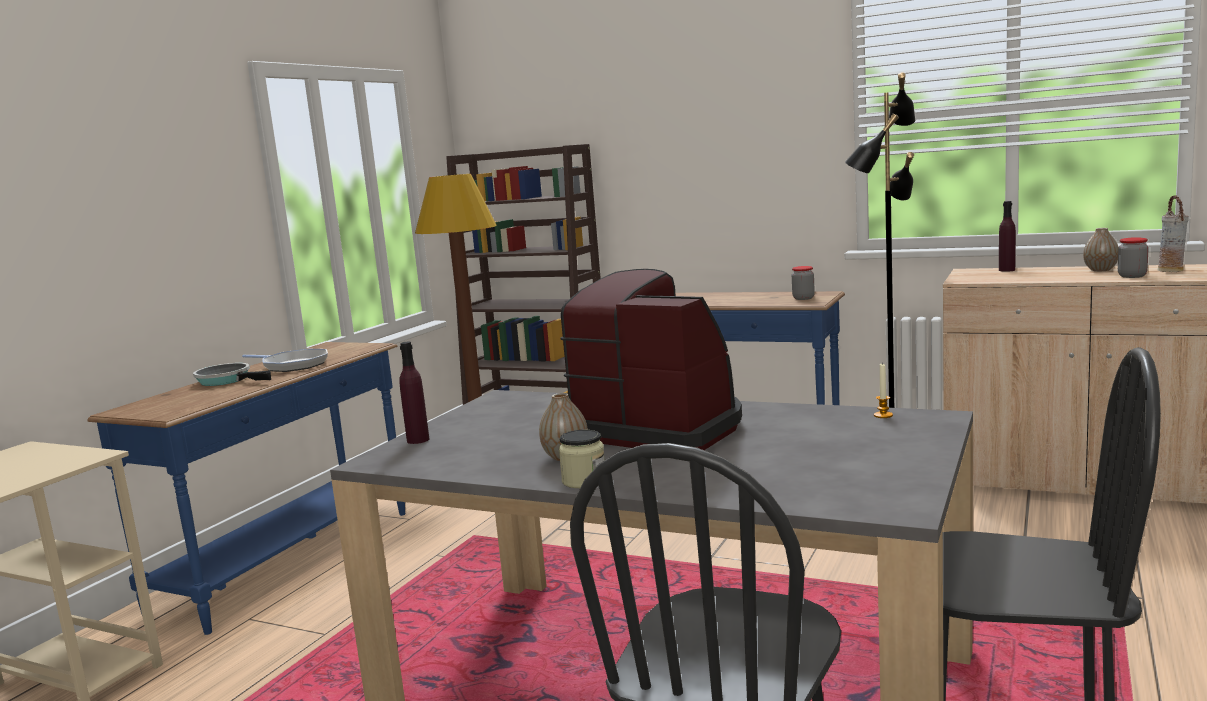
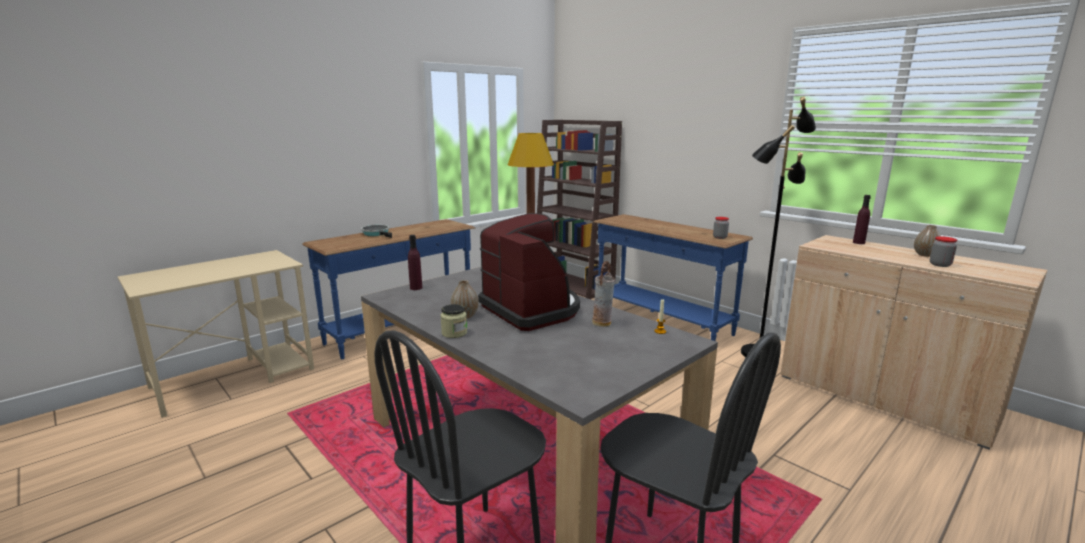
camera: 20 degrees right, 5 degrees up
(292, 365) = (413, 230): frying pan -> none
(1171, 271) = (978, 266): vase -> vase (602, 323)

